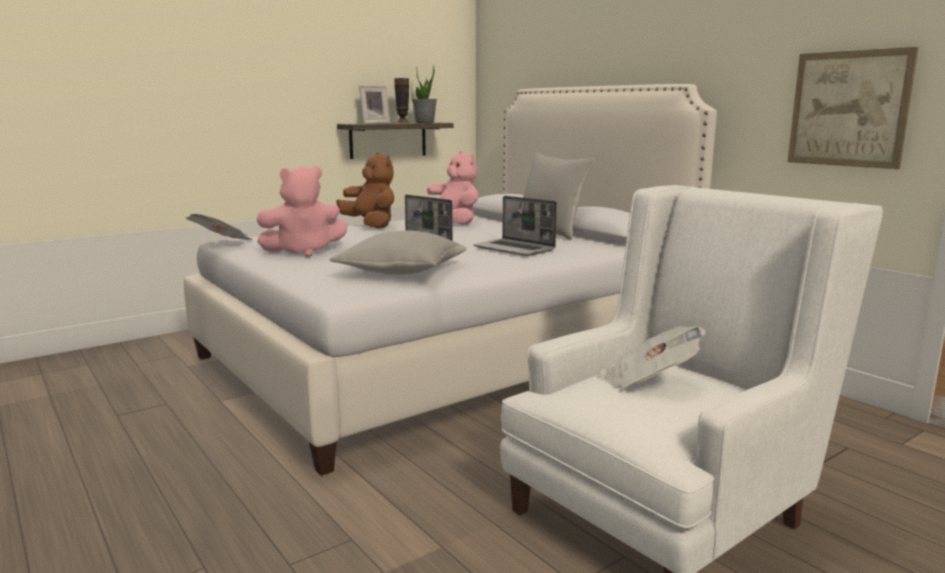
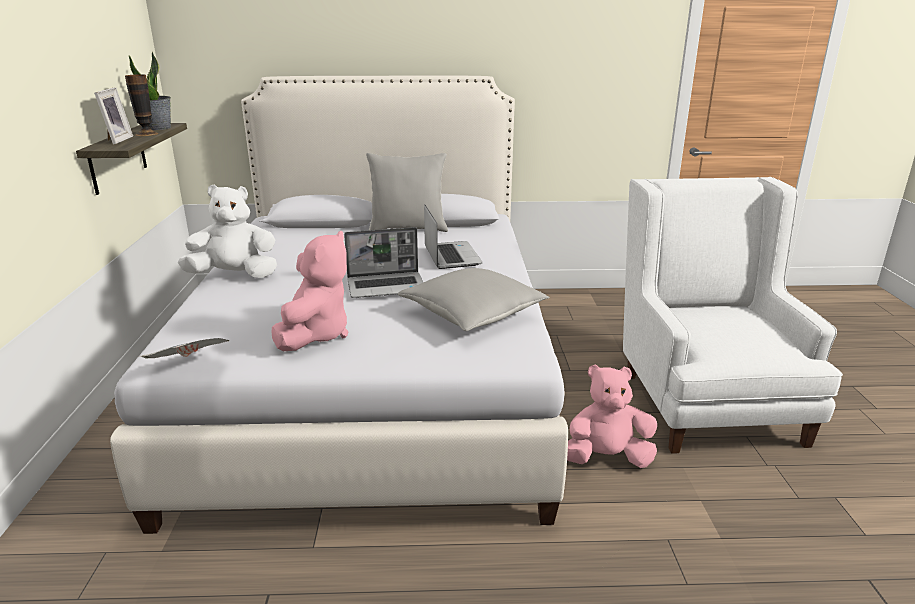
camera: 55 degrees left, 10 degrees up
(371, 225) = (235, 275): brown plush toy -> white plush toy
(453, 222) = (293, 243): pink plush toy -> pink plush toy (606, 458)
(515, 249) = (451, 256): laptop -> laptop turned 90 degrees counterclockwise
(649, 380) = (716, 323): newspaper -> none
(848, 109) = (609, 95): picture -> none

